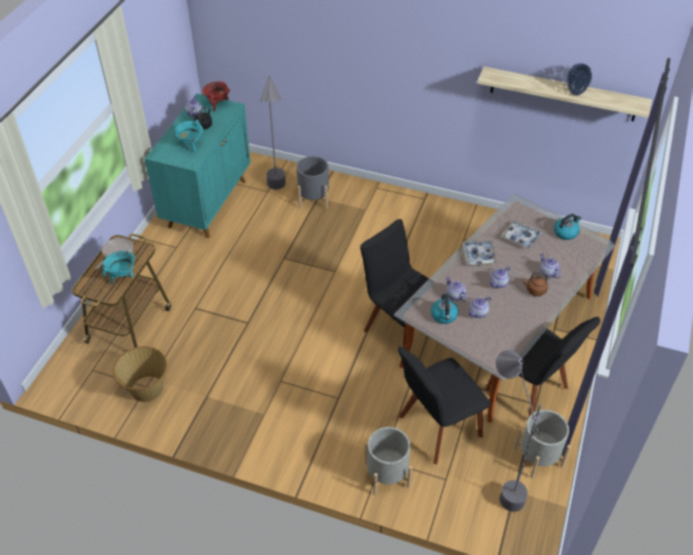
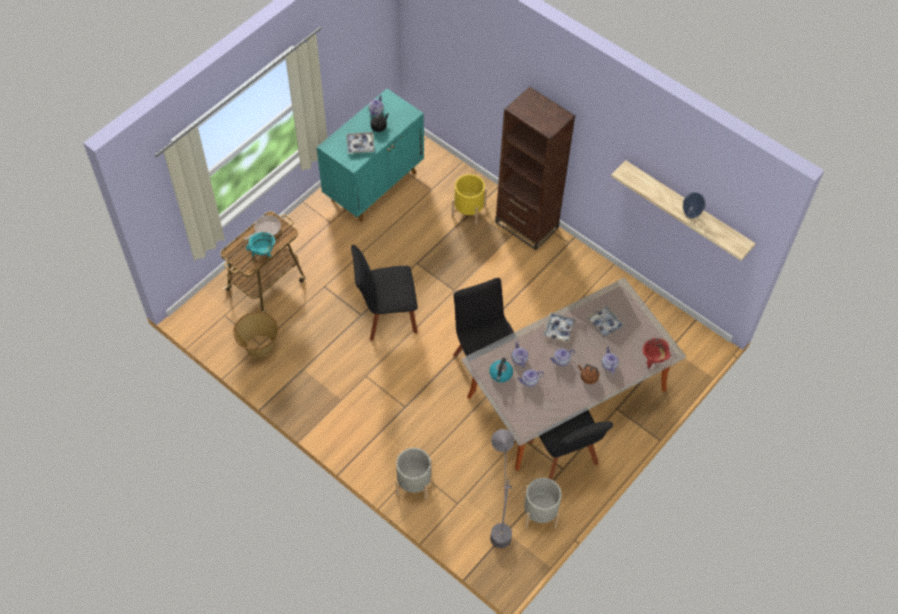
camera: 20 degrees right, 10 degrees up
(191, 145) = (360, 145): turquoise cooking pot -> tray
(217, 104) = (400, 107): red cooking pot -> red cooking pot (653, 359)
(277, 193) = (439, 195): grey floor lamp -> none
(313, 199) = (468, 210): grey planter -> yellow planter
(376, 195) = (526, 225): none -> brown bookcase
(437, 428) = (471, 460): black chair -> black chair (386, 316)
(565, 232) = (647, 332): kettle -> none

